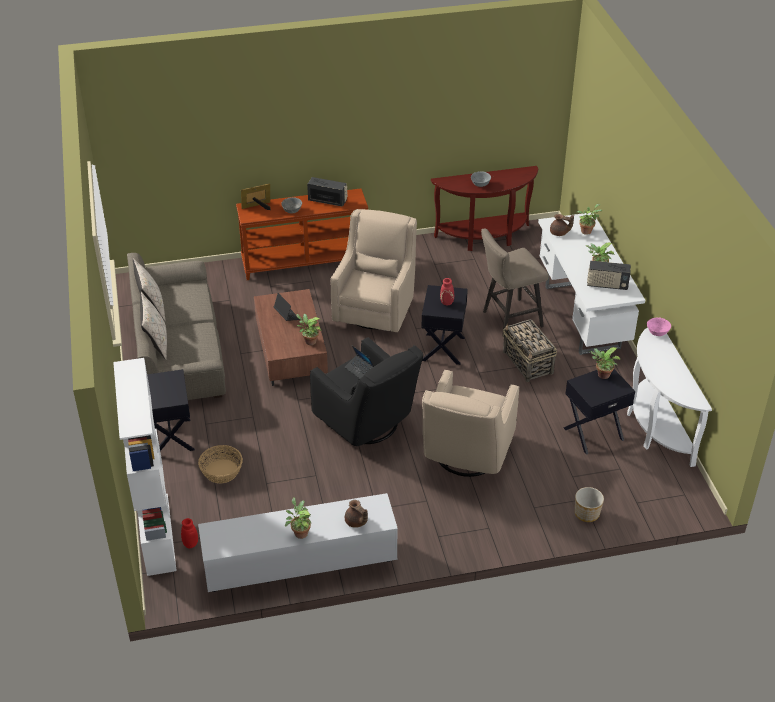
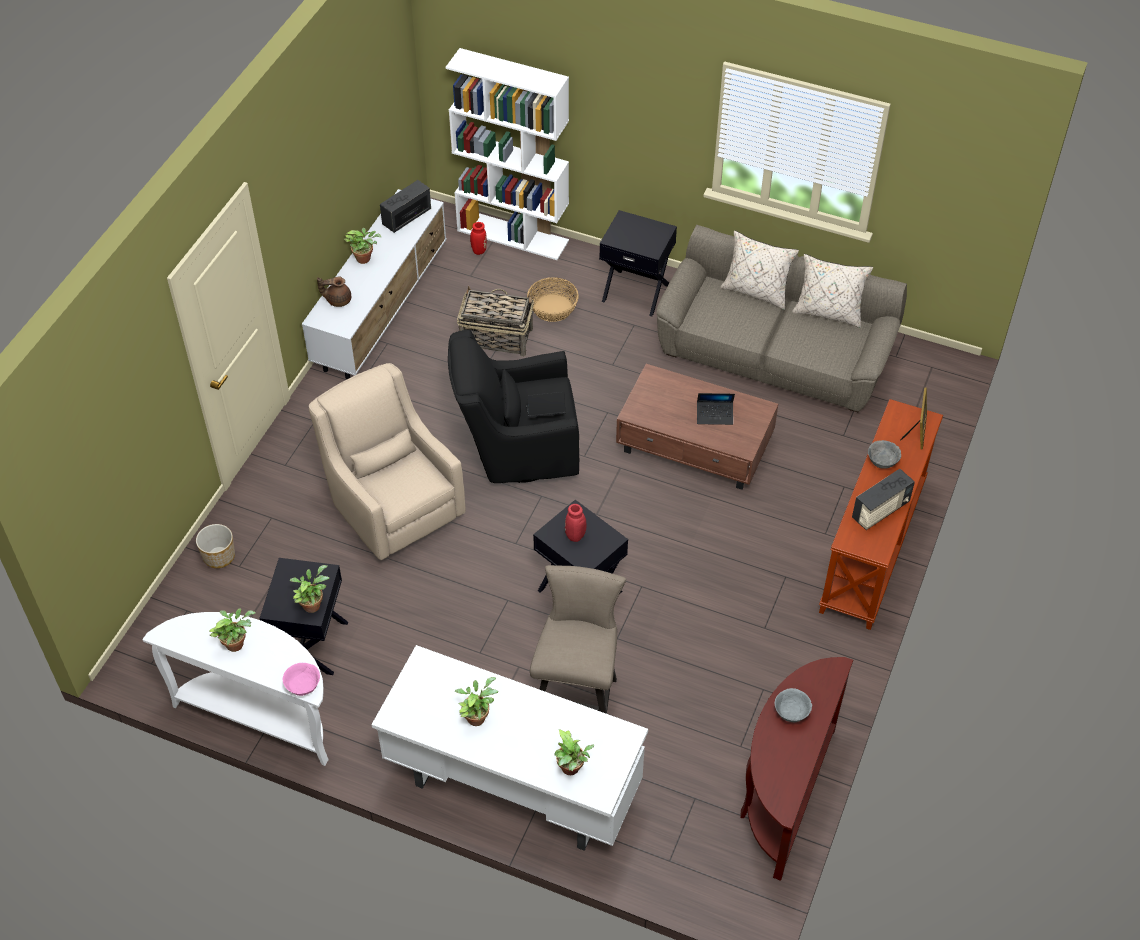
camera: 125 degrees right, 10 degrees up
(309, 341) = (649, 412): potted plant -> potted plant (236, 643)
(376, 309) = (713, 567): beige armchair -> none
(528, 363) = (480, 662): basket -> basket (495, 337)
(559, 233) = (593, 730): brown teapot -> none
(607, 285) = (437, 702): radio -> radio (406, 217)

